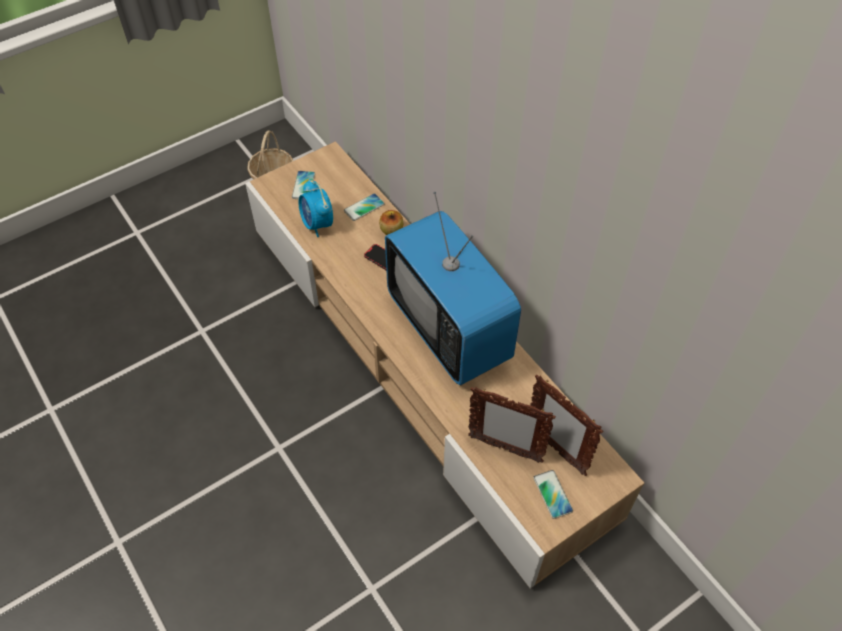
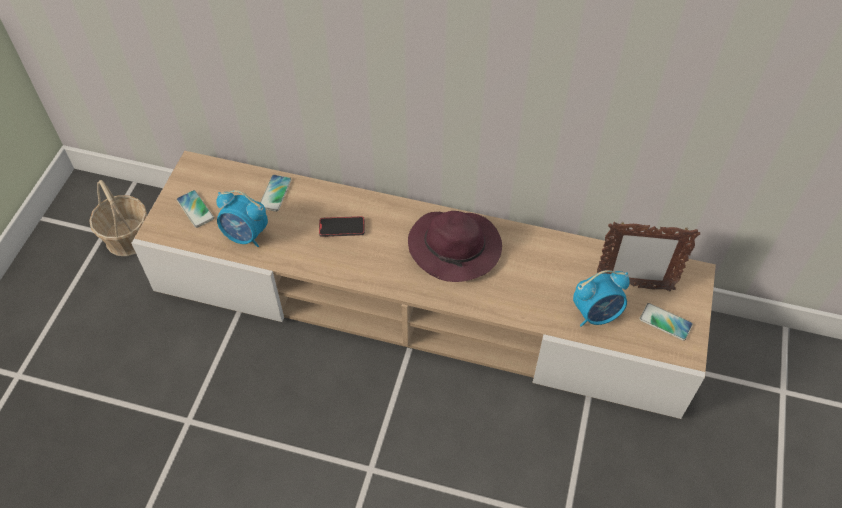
camera: 40 degrees left, 0 degrees up
(391, 230) = (321, 198): apple -> none
(449, 328) = (456, 248): television -> purple hat
(504, 449) = (596, 314): picture frame -> alarm clock

